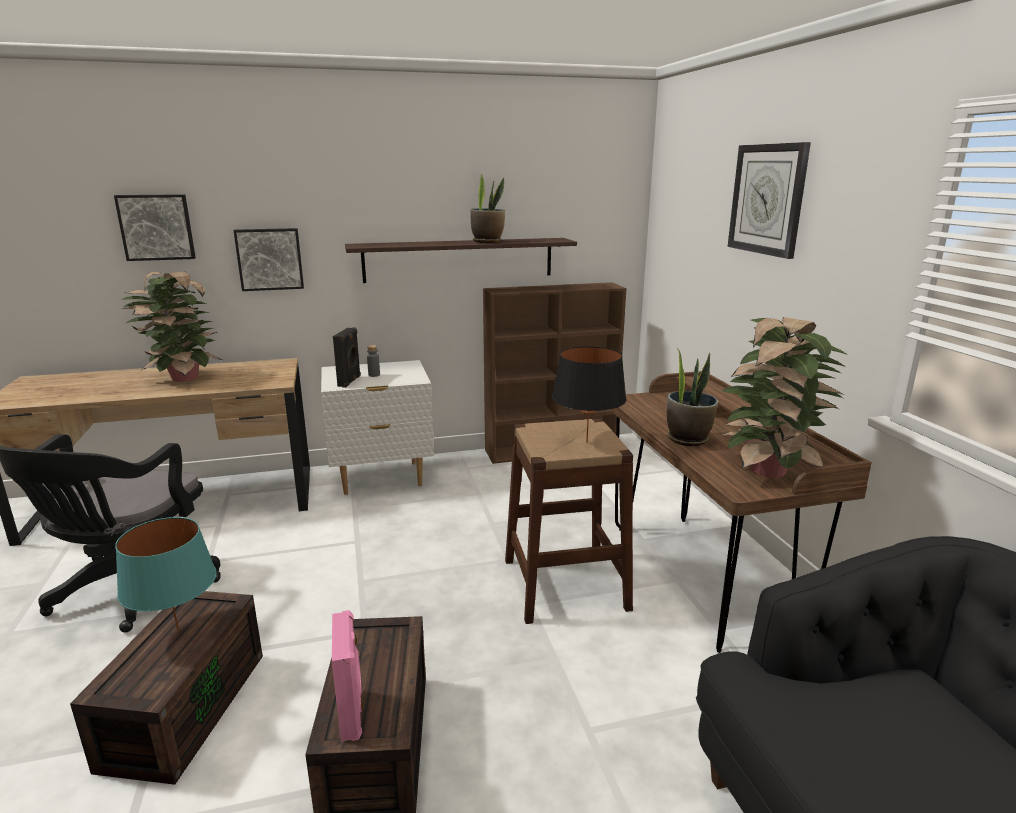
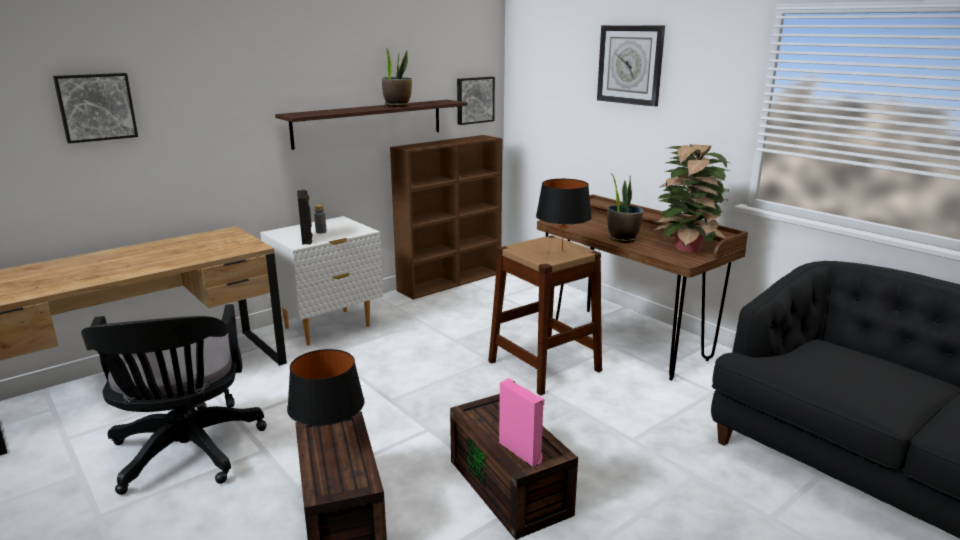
camera: 25 degrees left, 0 degrees up
(178, 631) = (329, 446): turquoise table lamp -> black table lamp
(182, 378) = (147, 256): potted plant -> none
(270, 259) = (208, 132): picture -> picture (474, 100)

